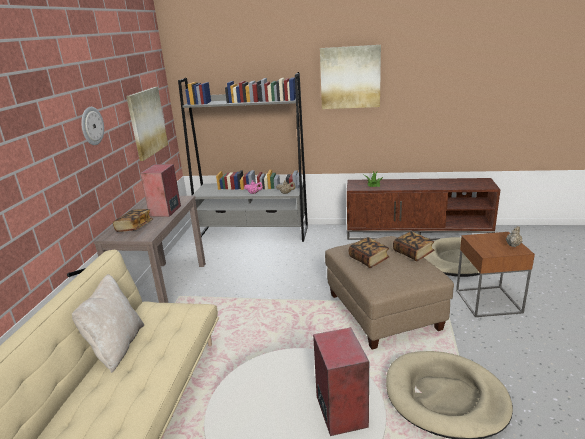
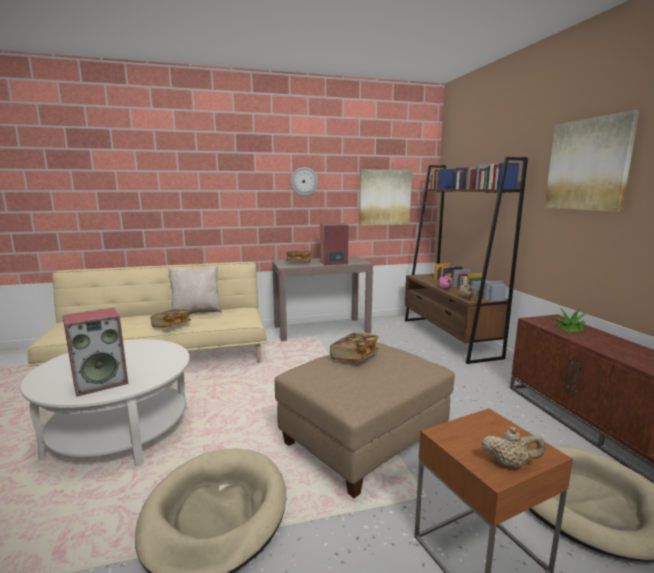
camera: 65 degrees right, 10 degrees down
(253, 233) = (448, 337): grey bookcase -> brown bookcase
(413, 253) = (396, 381): book -> book (171, 326)

